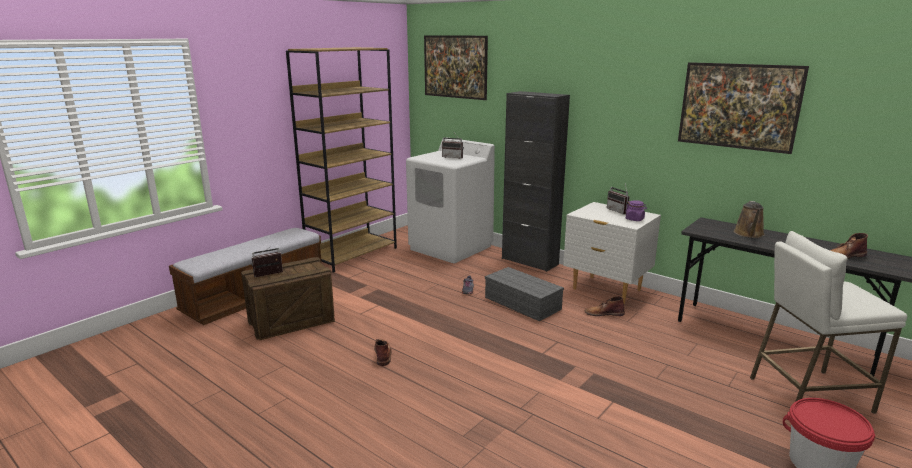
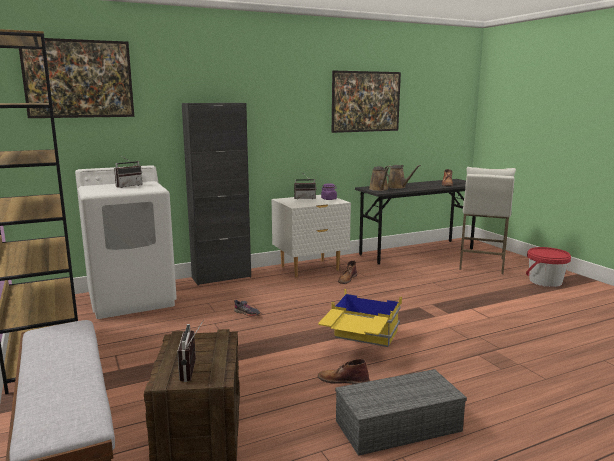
camera: 65 degrees left, 5 degrees down
(453, 349) = (359, 344): none -> yellow storage box
(523, 303) = (301, 298): grey storage box -> grey storage box (399, 425)
(712, 228) = (379, 189): none -> brown watering can

